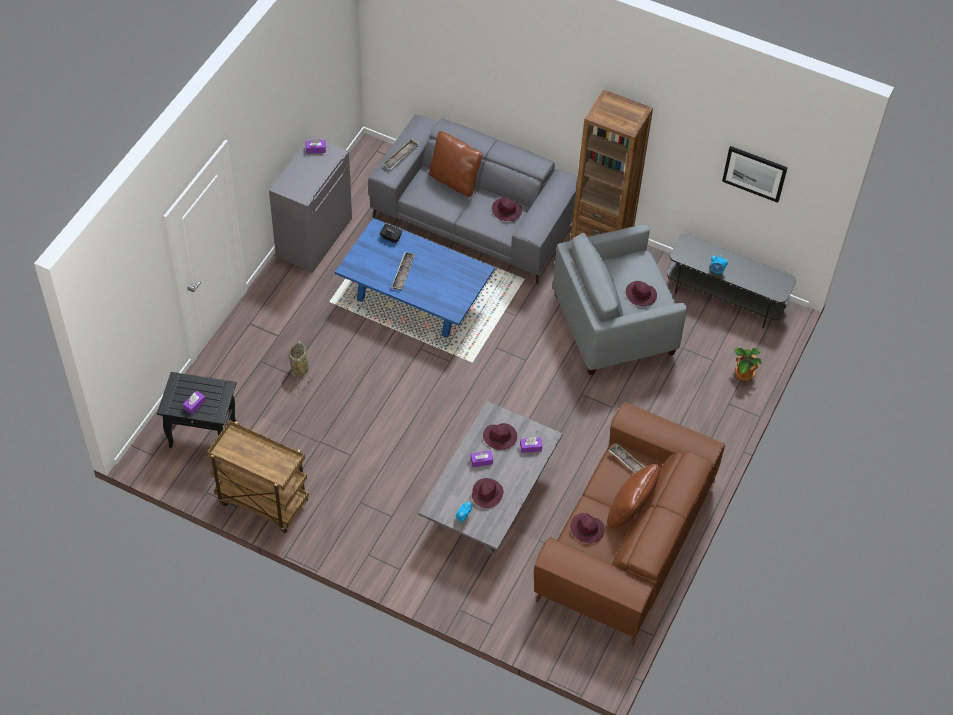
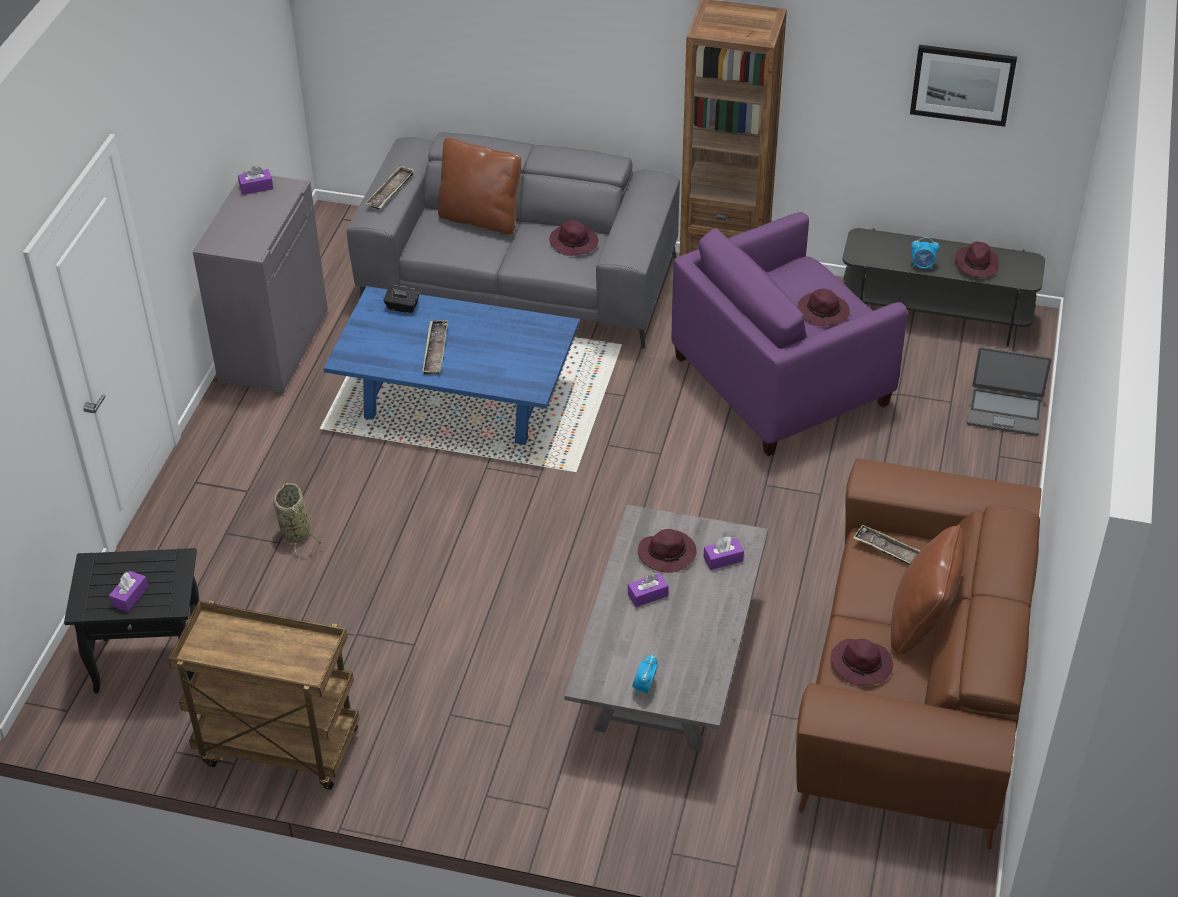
camera: 10 degrees left, 10 degrees down
(487, 494) = (673, 643): purple hat -> purple hat (976, 264)
(614, 324) = (781, 380): grey armchair -> purple armchair
(743, 374) = (1004, 412): potted plant -> laptop

